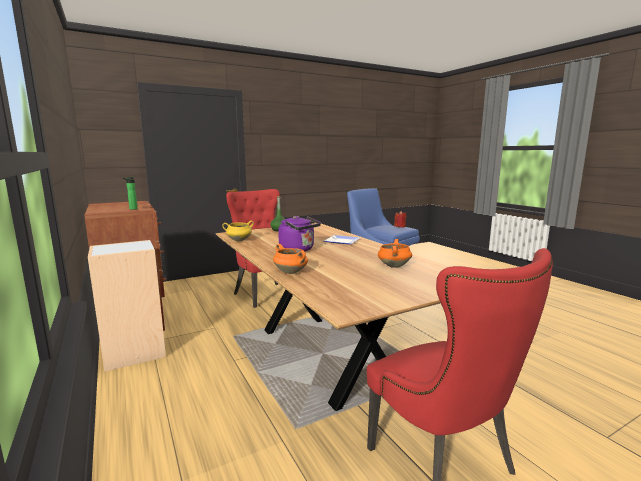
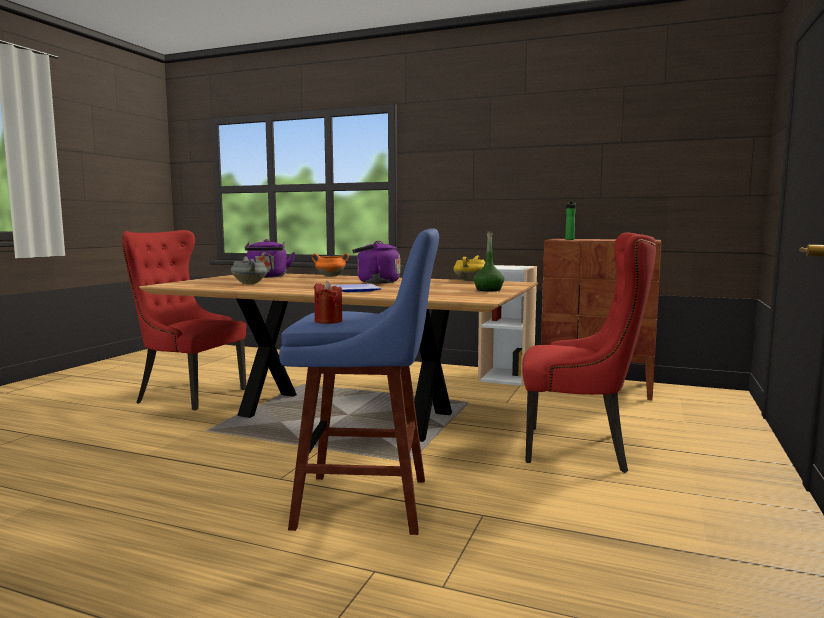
camera: 140 degrees right, 5 degrees down
(351, 286) = (268, 277): none -> purple kettle
(393, 266) = (250, 284): orange cooking pot -> grey cooking pot

